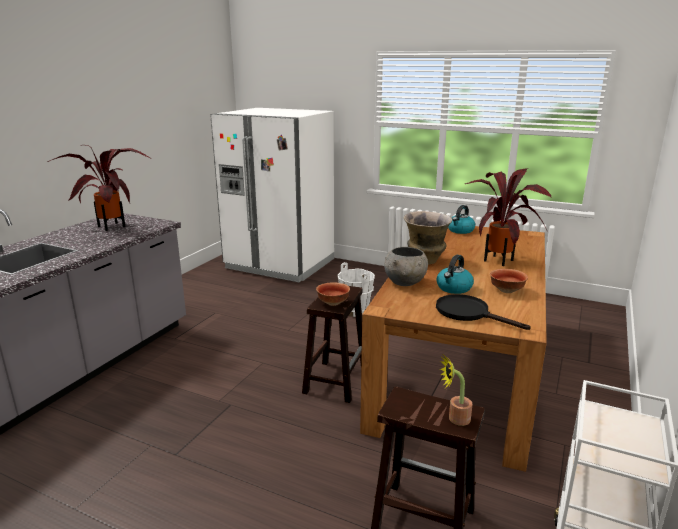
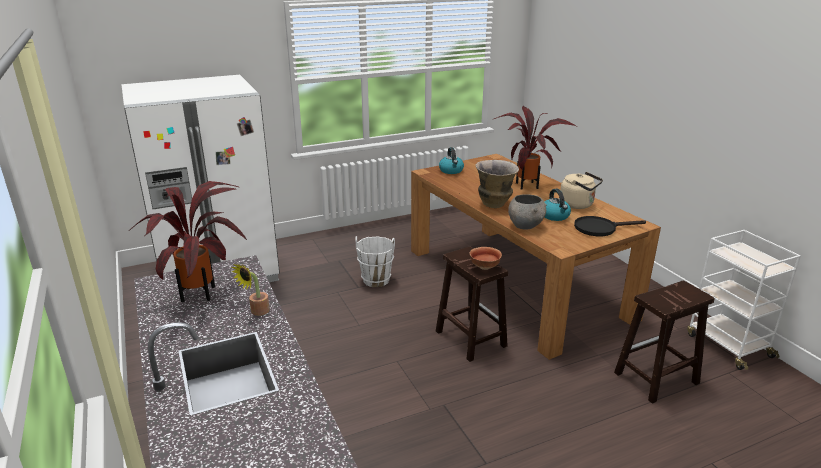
camera: 50 degrees left, 5 degrees up
(454, 419) = (689, 293): potted plant -> potted plant (257, 312)
(506, 291) = (578, 205): bowl -> beige kettle

